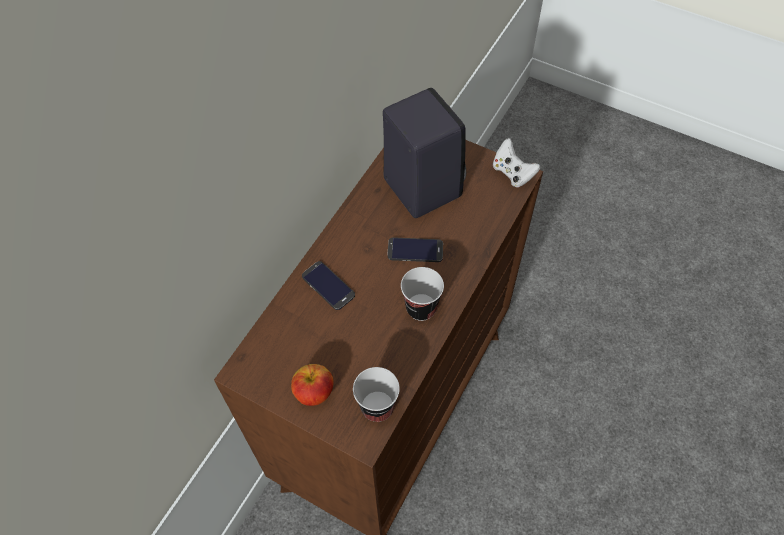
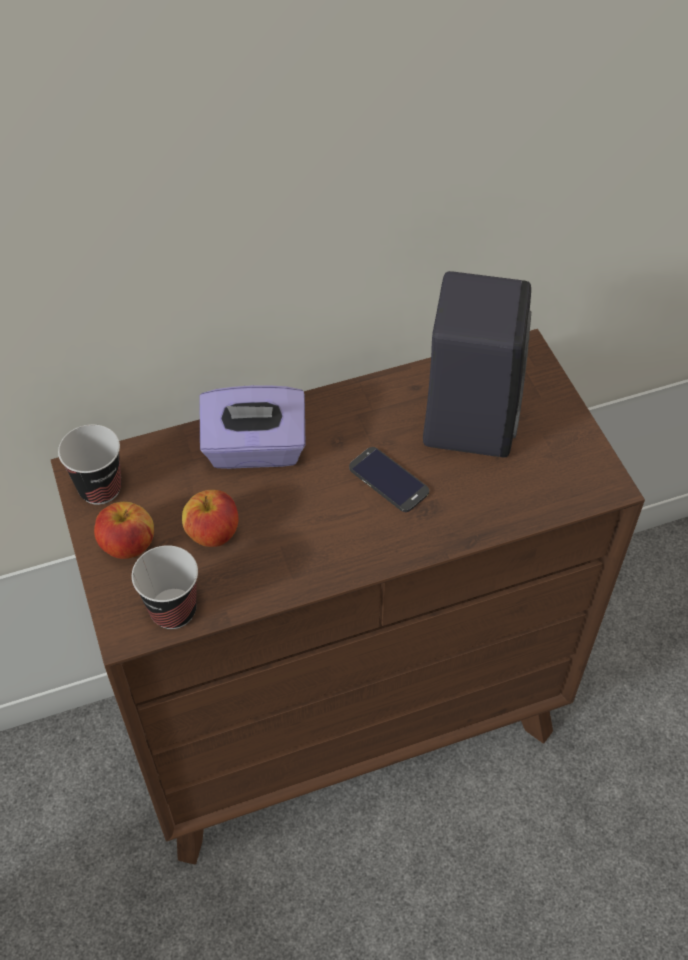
camera: 40 degrees right, 5 degrees down
(328, 286) = (255, 450): phone -> purple tissue box
(354, 349) = (213, 534): none -> apple
(421, 308) = (328, 545): cup -> cup (100, 488)
(512, 173) = (601, 475): white game controller -> none

